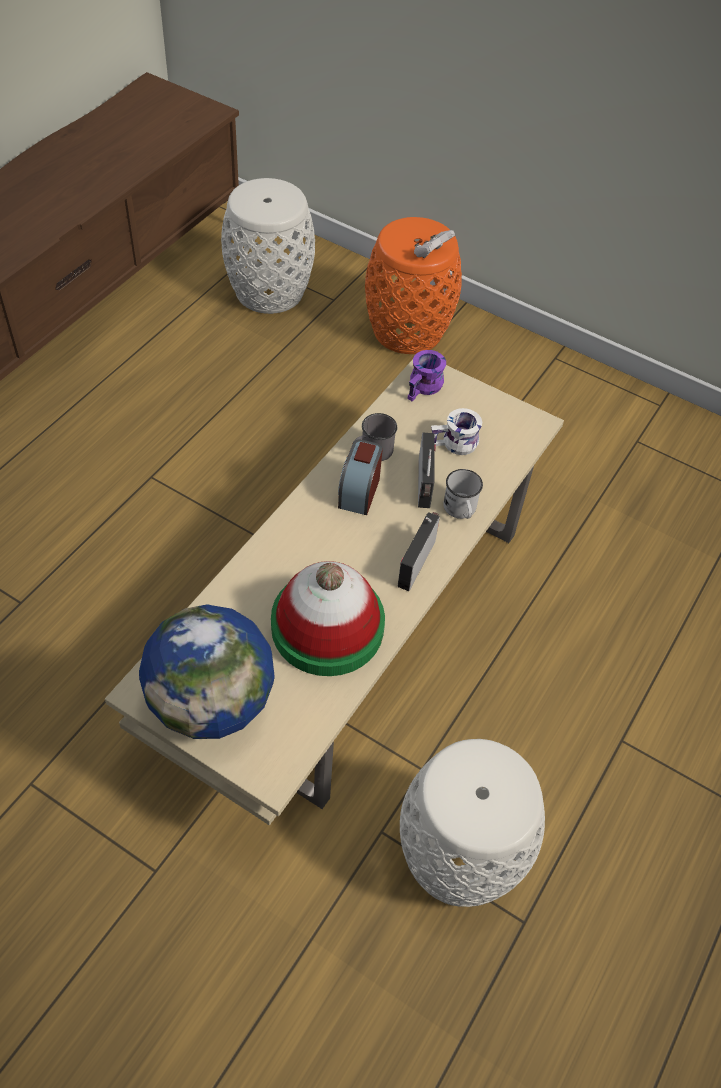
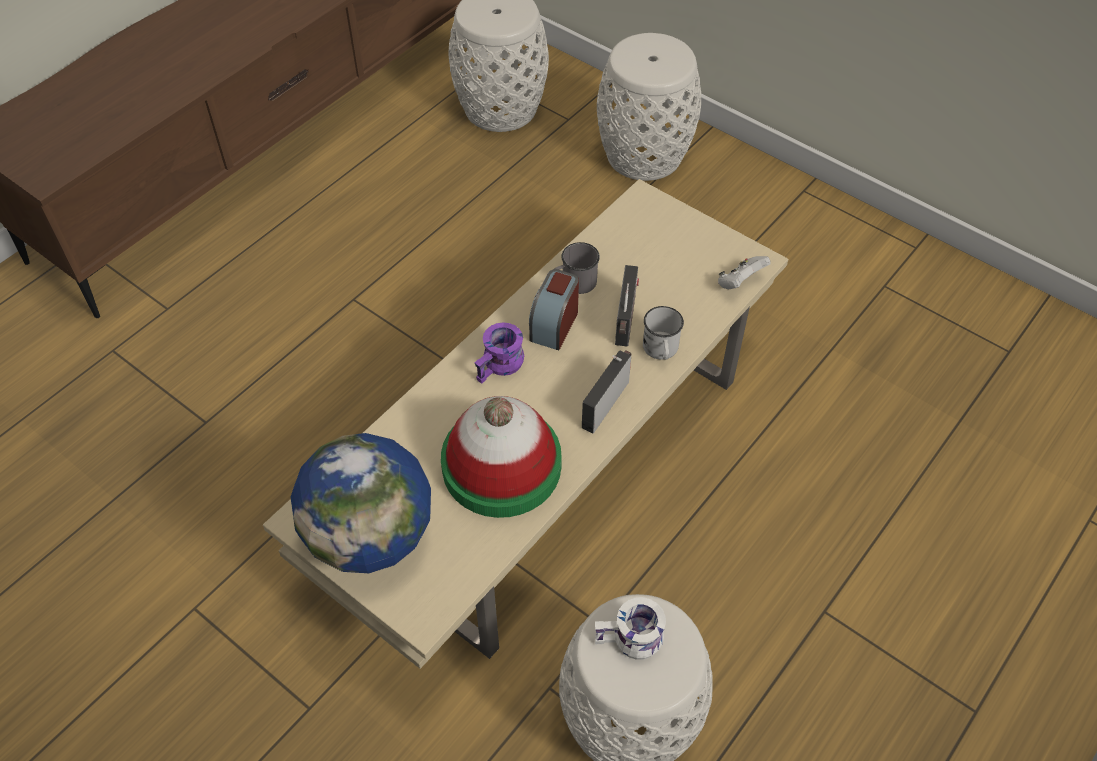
camera: 10 degrees right, 0 degrees up
(407, 331) = (644, 155): orange stool -> white stool
(425, 388) = (640, 217): purple mug -> purple mug (501, 366)
(431, 254) = (665, 73): white game controller -> white game controller (740, 282)
(455, 445) = (664, 280): white mug -> white mug (630, 642)

